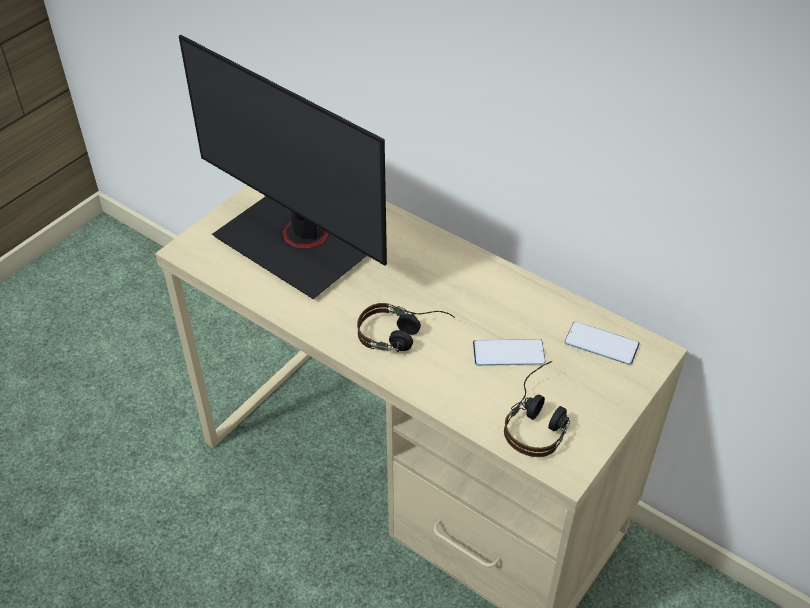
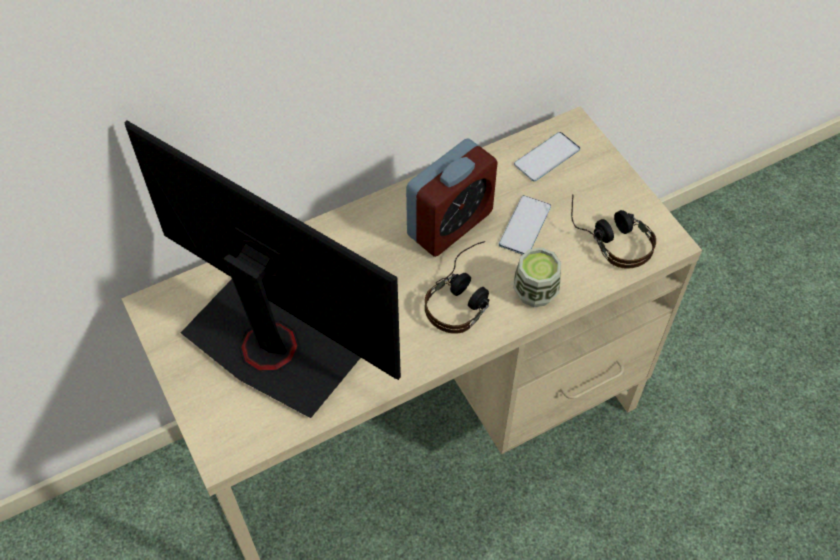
camera: 65 degrees left, 10 degrees up
(298, 242) = (278, 339): monitor -> monitor turned 120 degrees counterclockwise
(439, 383) = (535, 291): none -> cup
(474, 302) = (450, 224): none -> alarm clock

